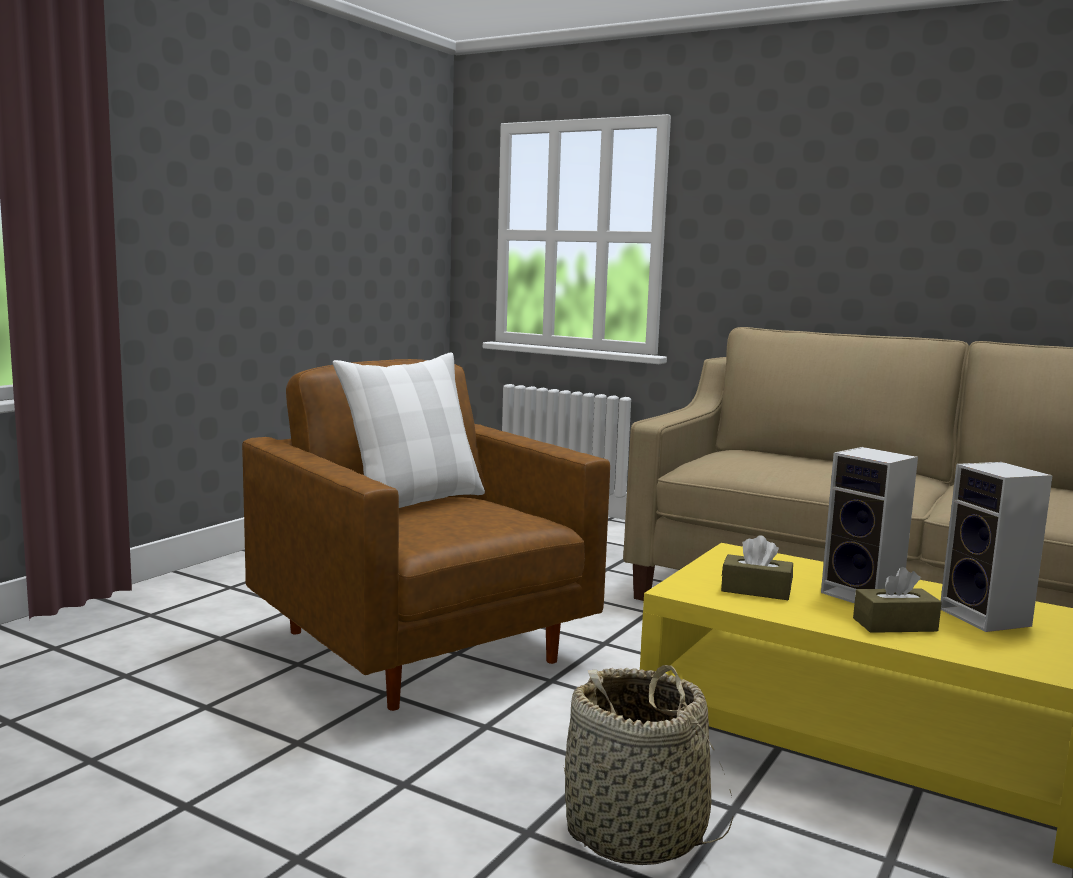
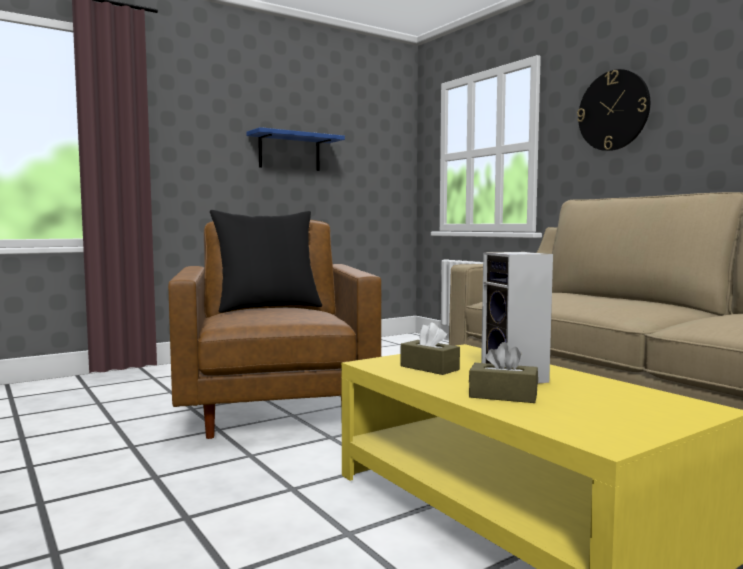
camera: 25 degrees right, 5 degrees down
(297, 223) = (289, 152): none -> blue shelf
(414, 502) = (268, 307): white pillow -> black pillow
(636, 831) = (256, 532): basket -> none
(778, 209) = (613, 110): none -> wall clock
(988, 618) = (606, 401): speaker -> none

